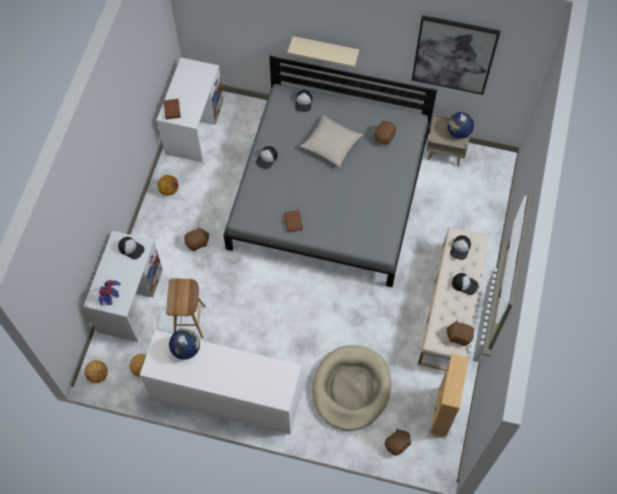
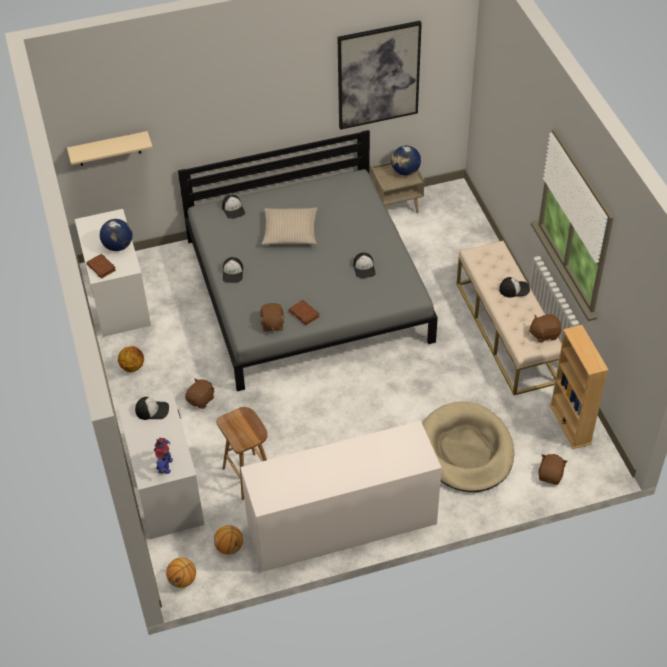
camera: 30 degrees left, 15 degrees down
(186, 349) = (289, 467): globe -> globe (118, 246)
(325, 49) = (239, 132): beige shelf -> beige shelf (109, 149)
(384, 137) = (338, 203): brown plush toy -> brown plush toy (272, 324)
(460, 248) = (486, 262): cap -> cap (364, 268)

